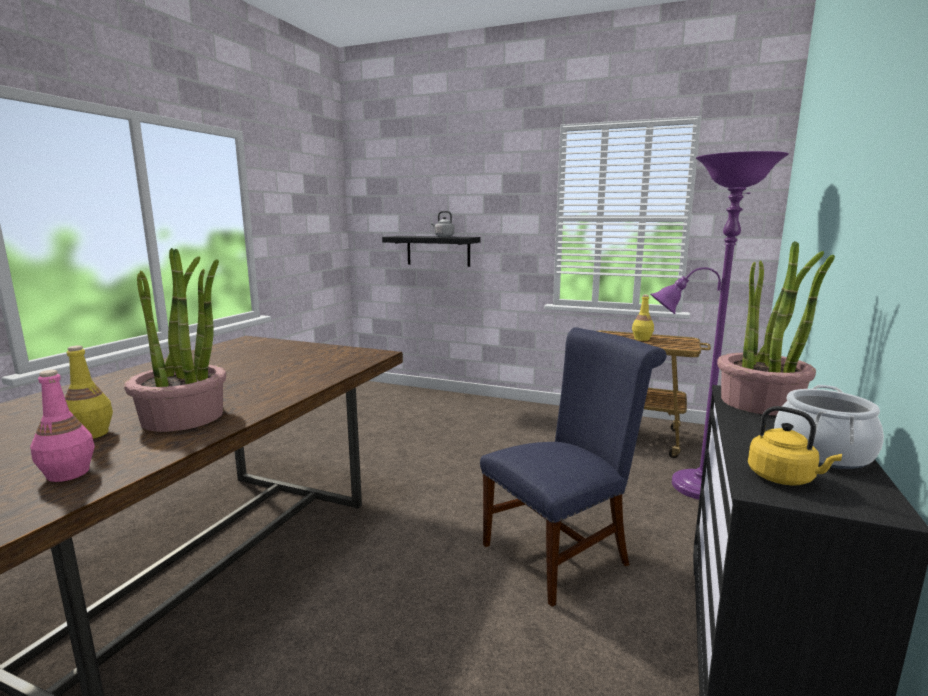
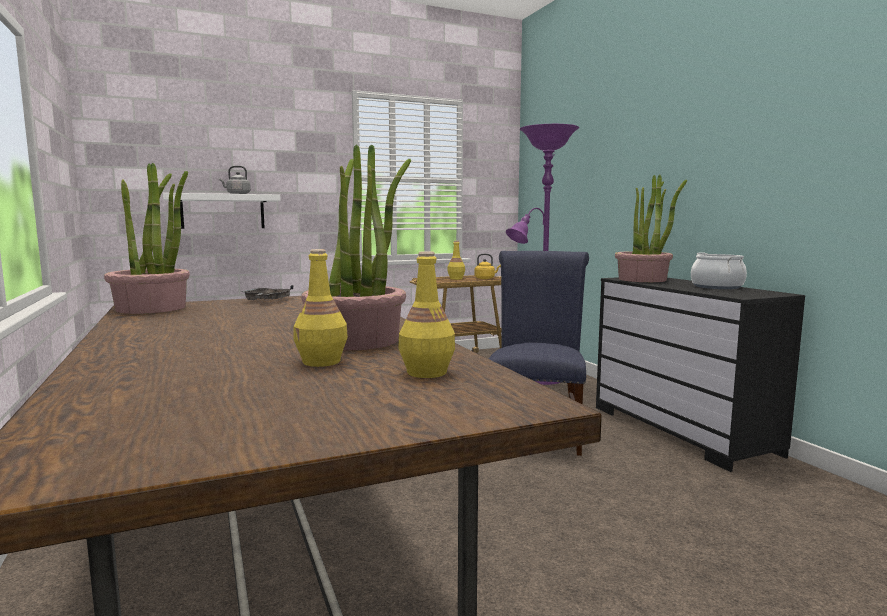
camera: 45 degrees left, 5 degrees down
(67, 473) = (426, 373): pink bottle -> yellow bottle
(245, 343) = (152, 308): none -> potted plant
(319, 349) = (267, 300): none -> grey tray
(438, 251) = (222, 211): black shelf -> white shelf
(784, 478) = (734, 293): yellow kettle -> yellow kettle (485, 278)

